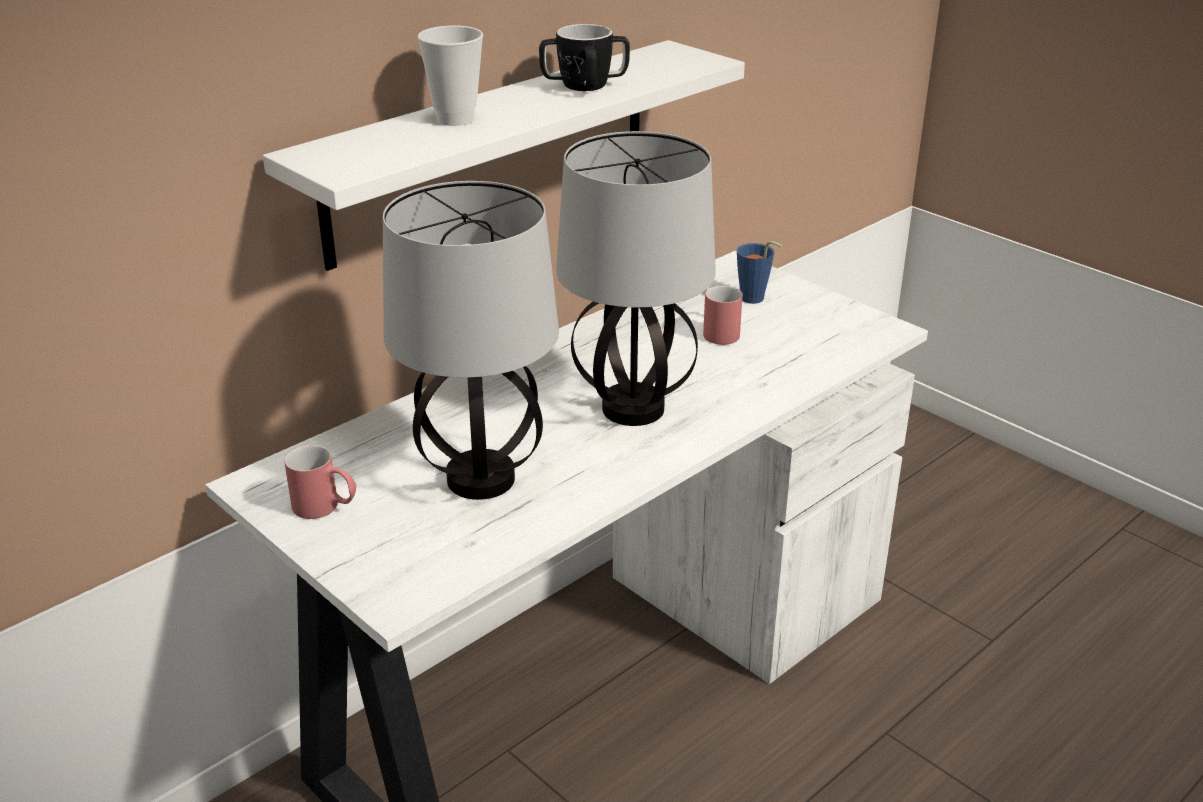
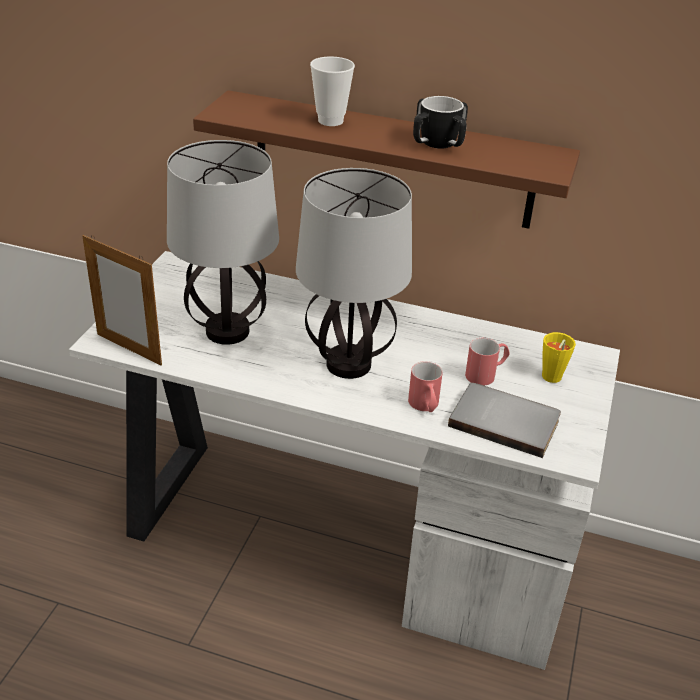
camera: 60 degrees right, 5 degrees up
(326, 508) = (167, 292): red mug -> red mug (425, 407)
(444, 577) = (129, 349): none -> picture frame
(492, 151) = (392, 160): white shelf -> brown shelf
(755, 300) = (550, 379): blue cup -> yellow cup
(806, 346) = (505, 421): none -> grey book

